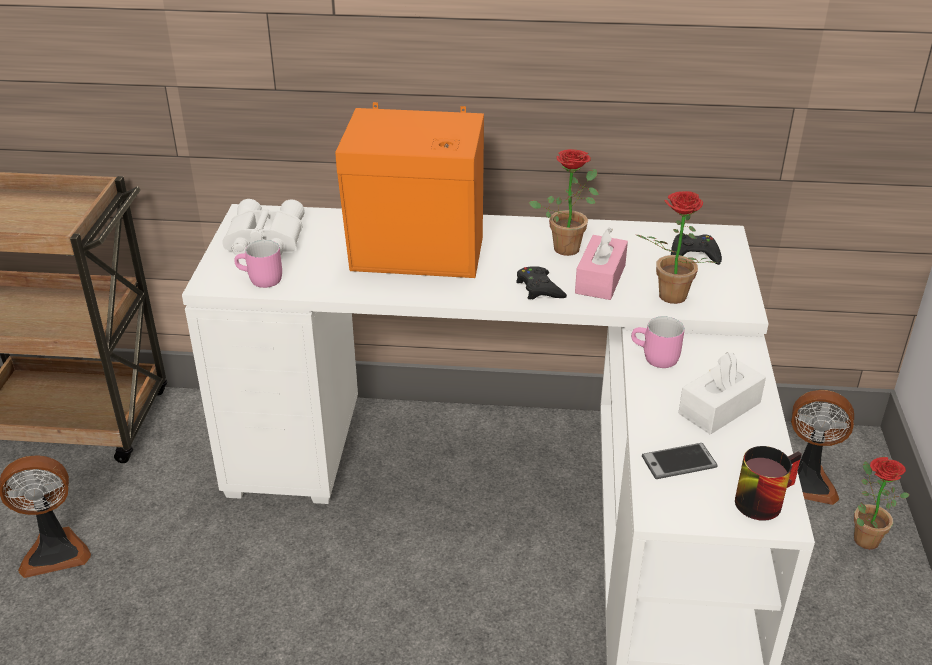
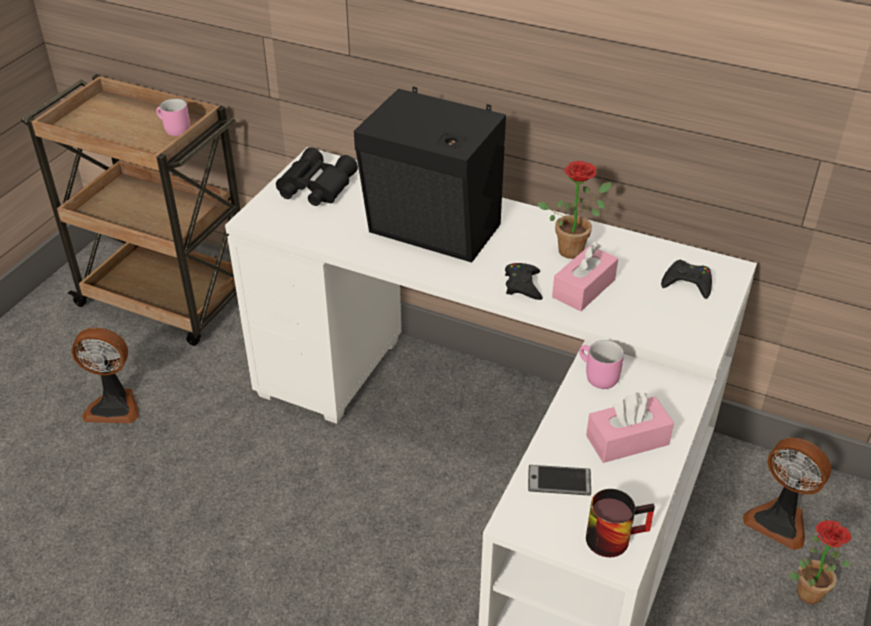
camera: 20 degrees right, 5 degrees up
(260, 281) = (292, 225): pink mug -> pink mug (173, 130)
(263, 239) = (314, 187): white binoculars -> black binoculars
(419, 258) = (434, 232): orange speaker -> black speaker
(667, 298) = (635, 321): potted plant -> none
(719, 408) = (627, 440): white tissue box -> pink tissue box

